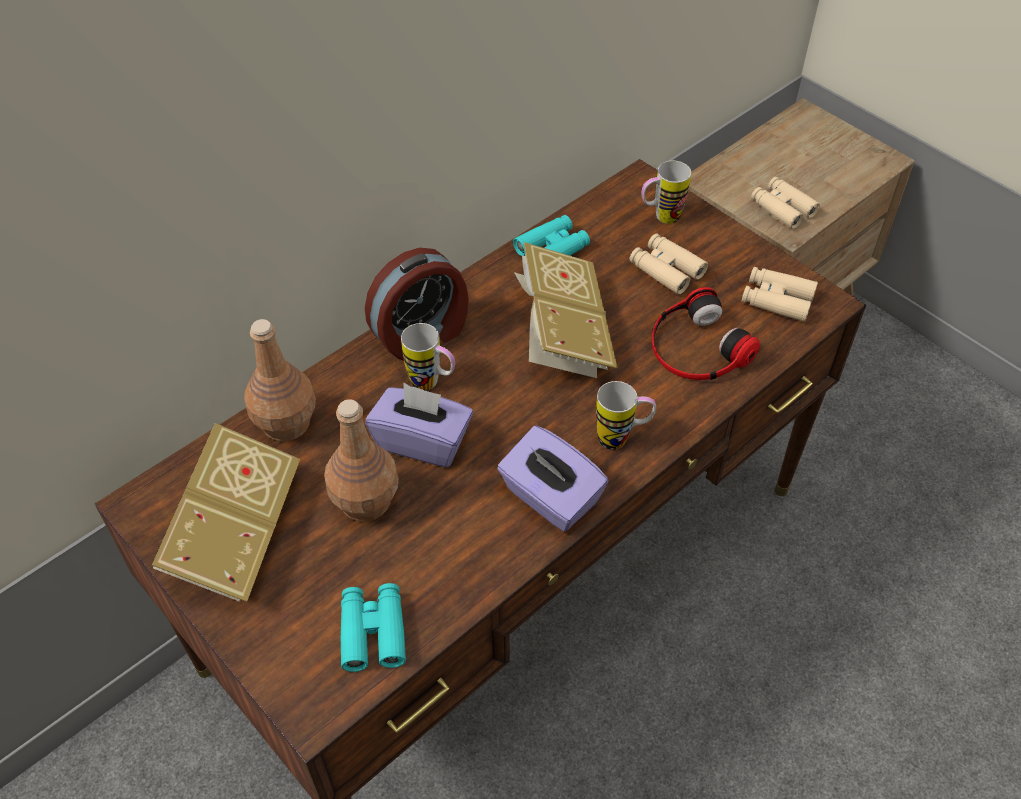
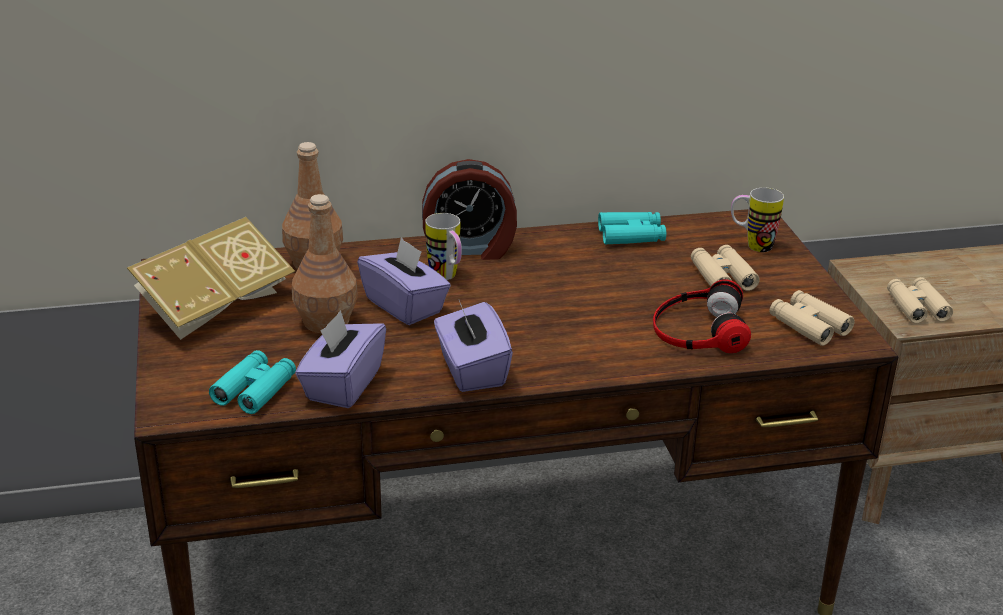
camera: 30 degrees right, 20 degrees down
(450, 579) = (342, 385): none -> purple tissue box
(562, 334) = (585, 285): book -> none
(622, 438) = (570, 358): mug -> none

